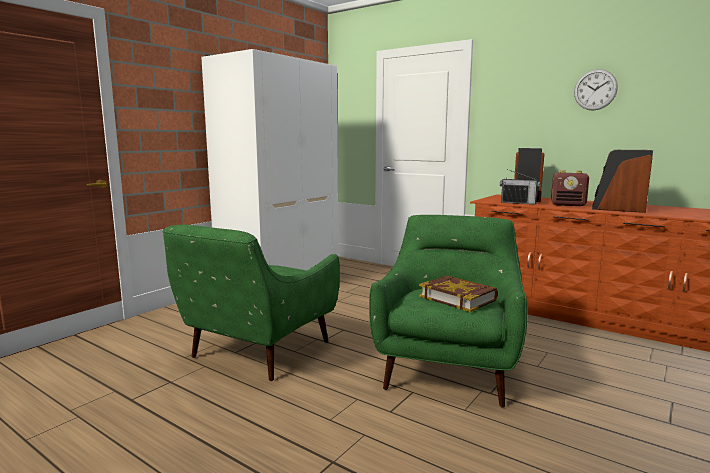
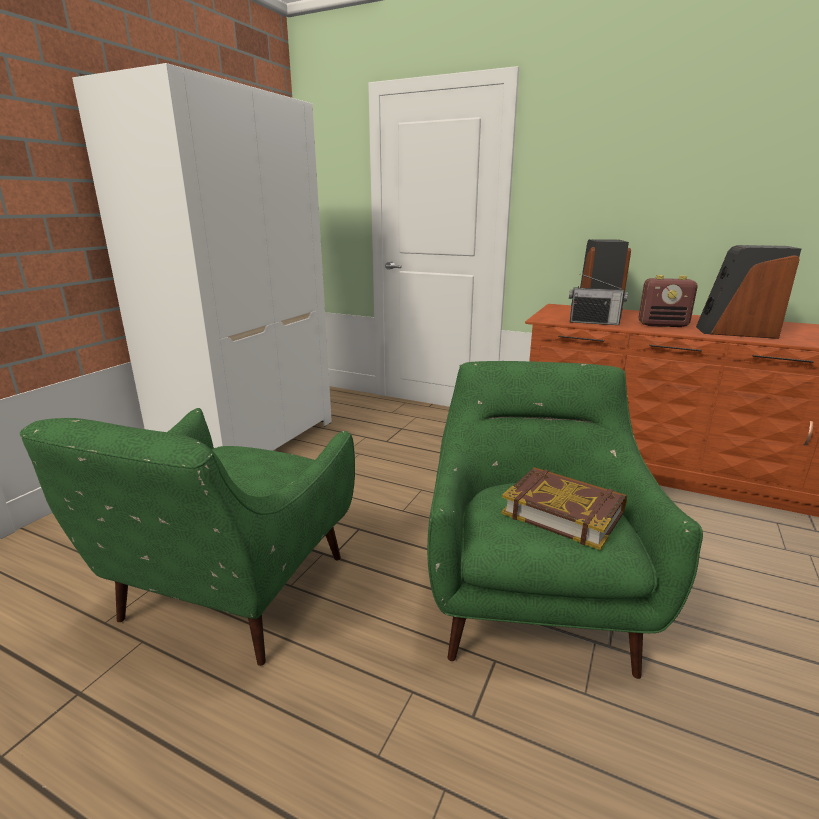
camera: 10 degrees left, 10 degrees up
(595, 90) = (700, 152): wall clock -> none

